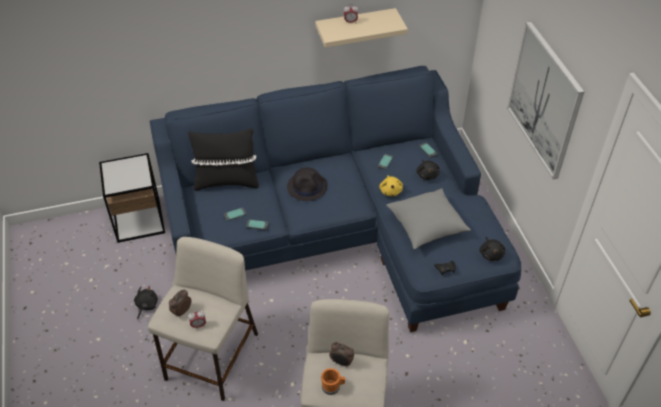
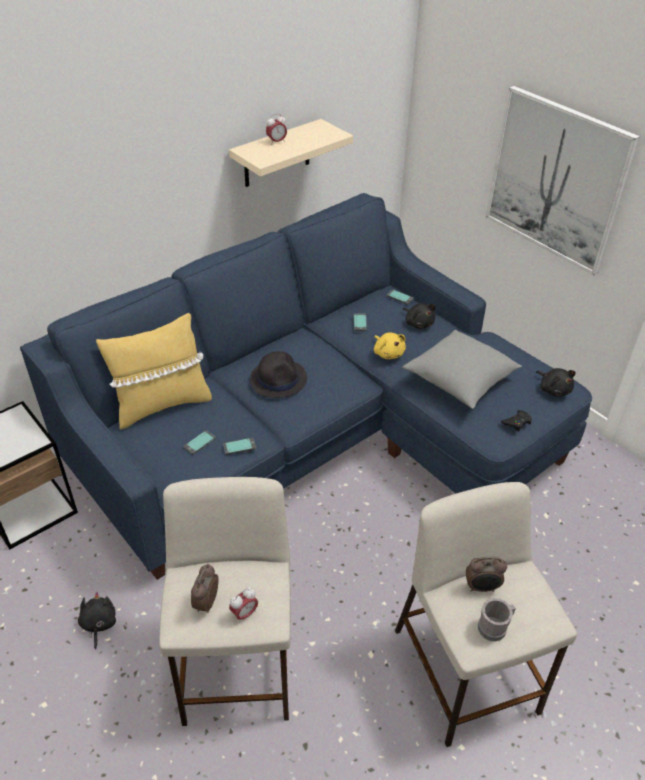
camera: 25 degrees left, 5 degrees down
(226, 181) = (162, 405): black pillow -> yellow pillow
(333, 387) = (494, 627): orange mug -> grey mug

